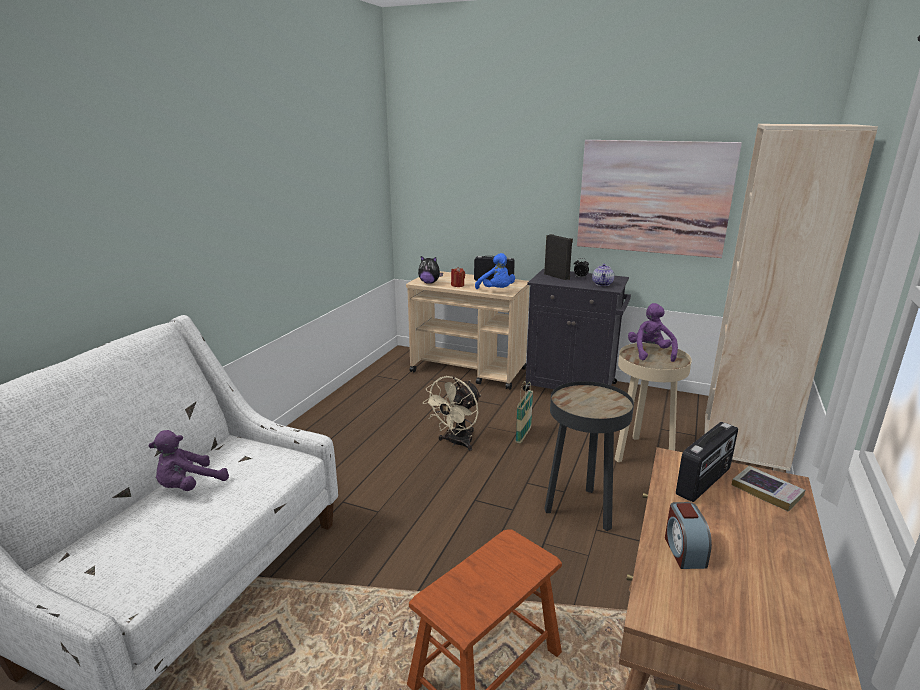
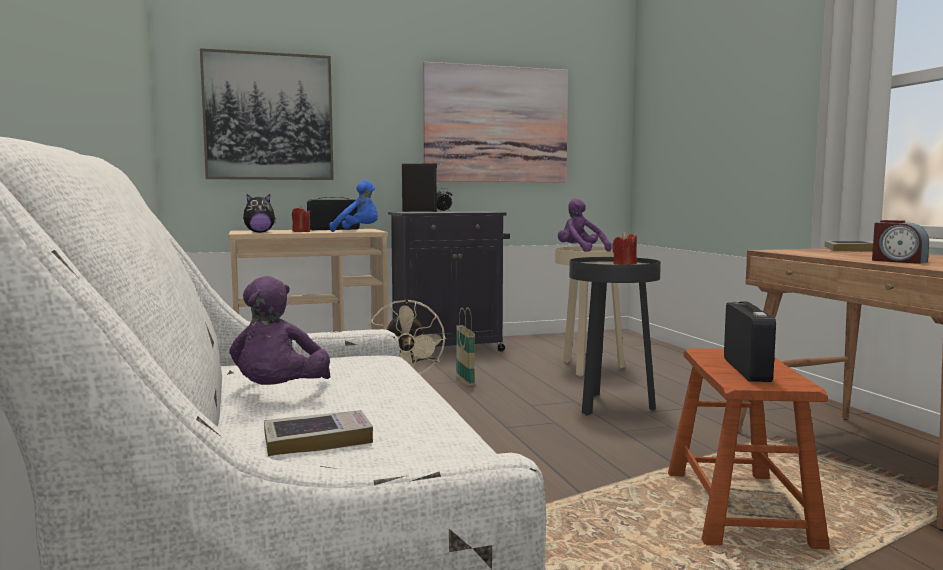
camera: 40 degrees left, 15 degrees down
(127, 542) = (317, 440): none -> book
(460, 187) = (268, 117): none -> picture
(602, 284) = (476, 211): teapot -> none
(604, 403) = (624, 264): none -> red candle
(704, 482) = (818, 252): radio -> radio (747, 370)
(740, 463) = (664, 357): beige bookcase -> none

